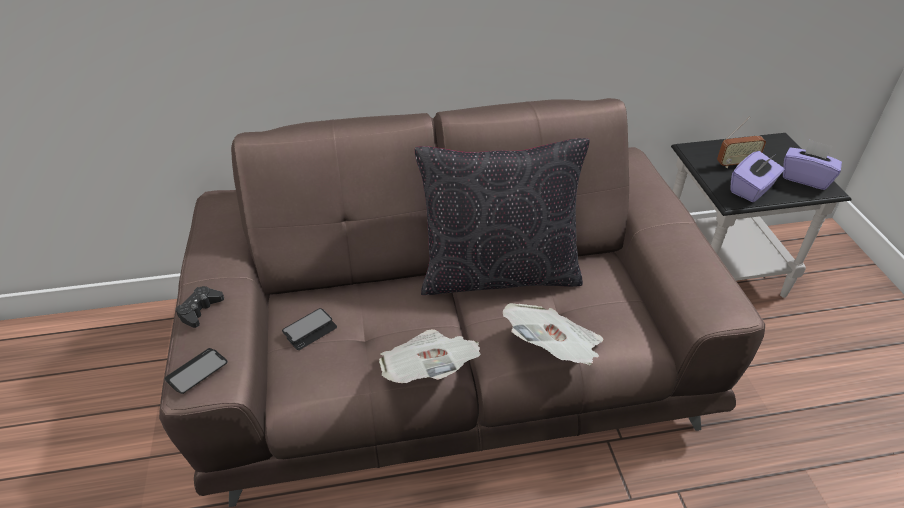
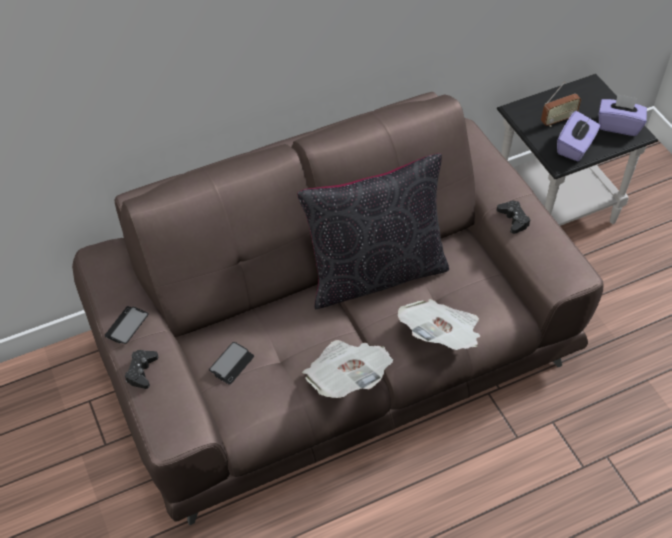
camera: 15 degrees left, 10 degrees up
(197, 371) = (168, 425): phone -> phone (127, 326)
(666, 242) = (513, 219): none -> black game controller

